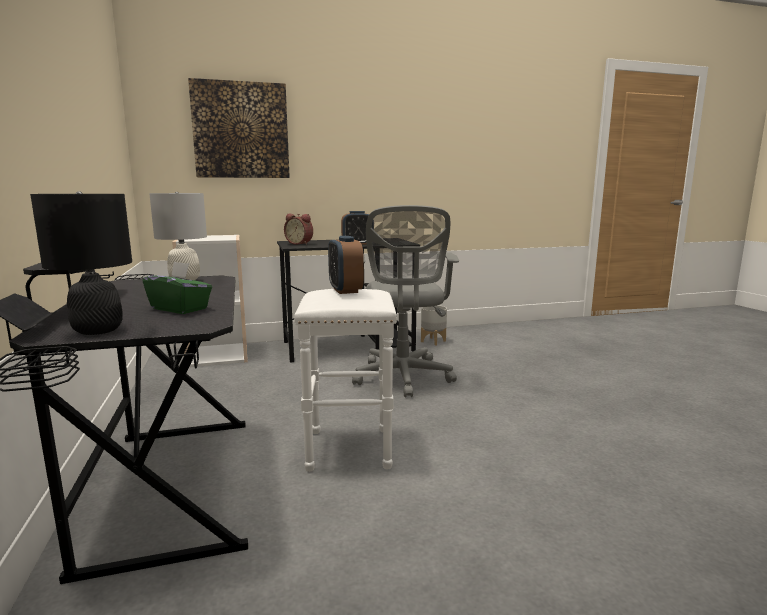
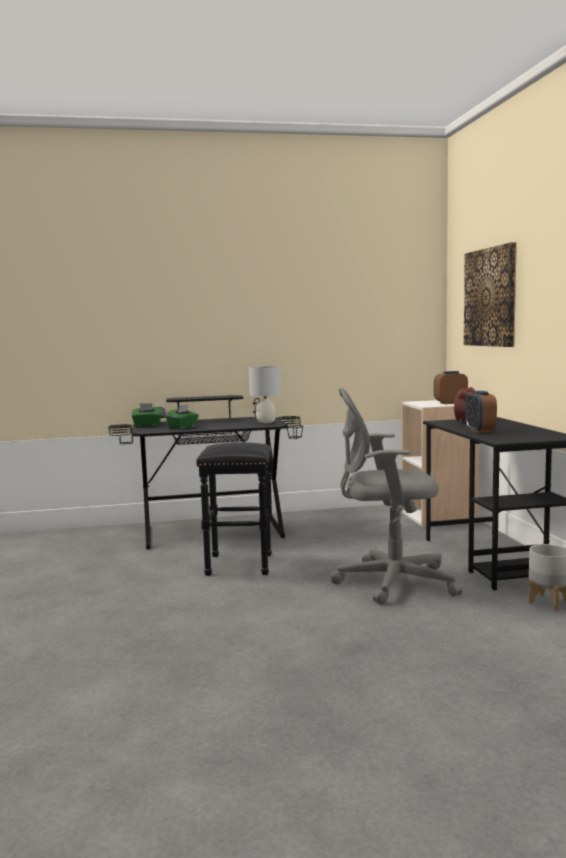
camera: 95 degrees right, 5 degrees down
(96, 331) = (147, 425): black table lamp -> green tissue box
(345, 290) = (234, 443): alarm clock -> alarm clock (450, 403)
(351, 449) = (237, 565): white stool -> black stool

